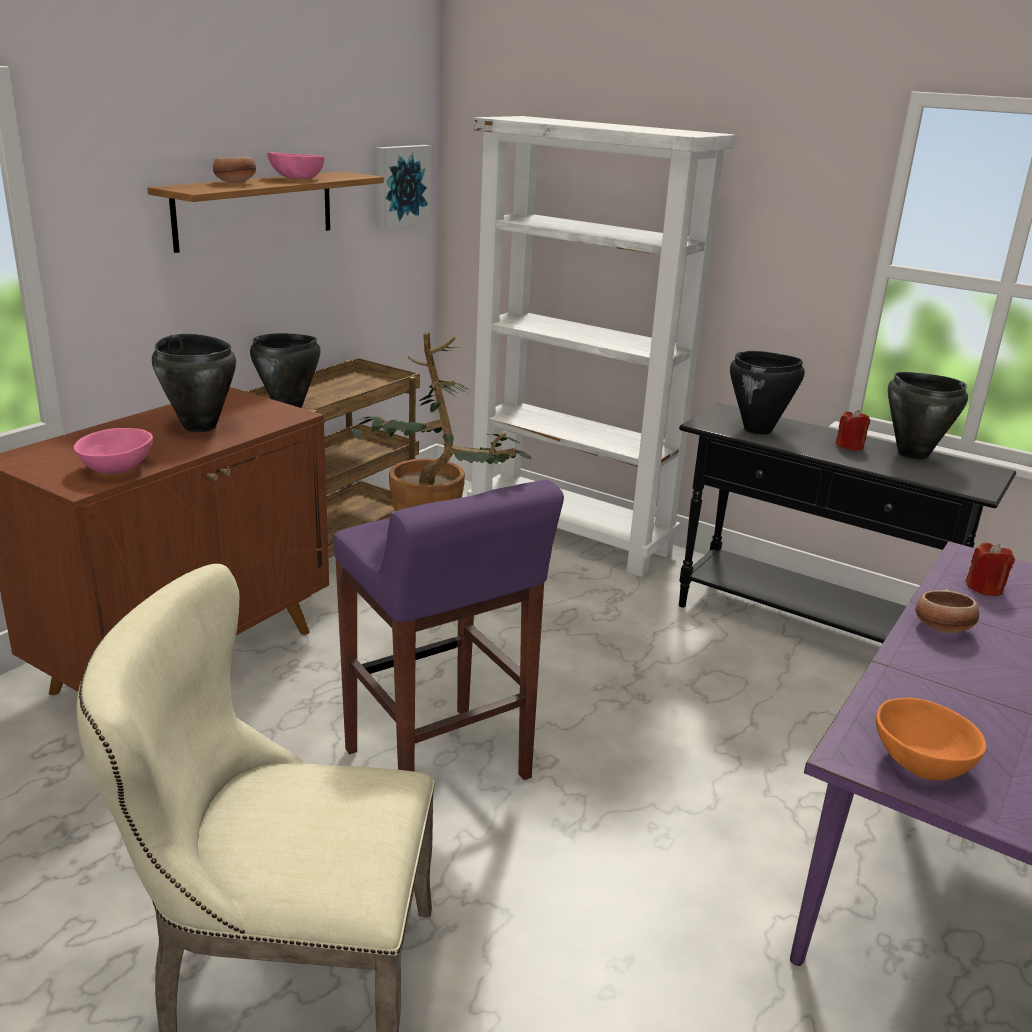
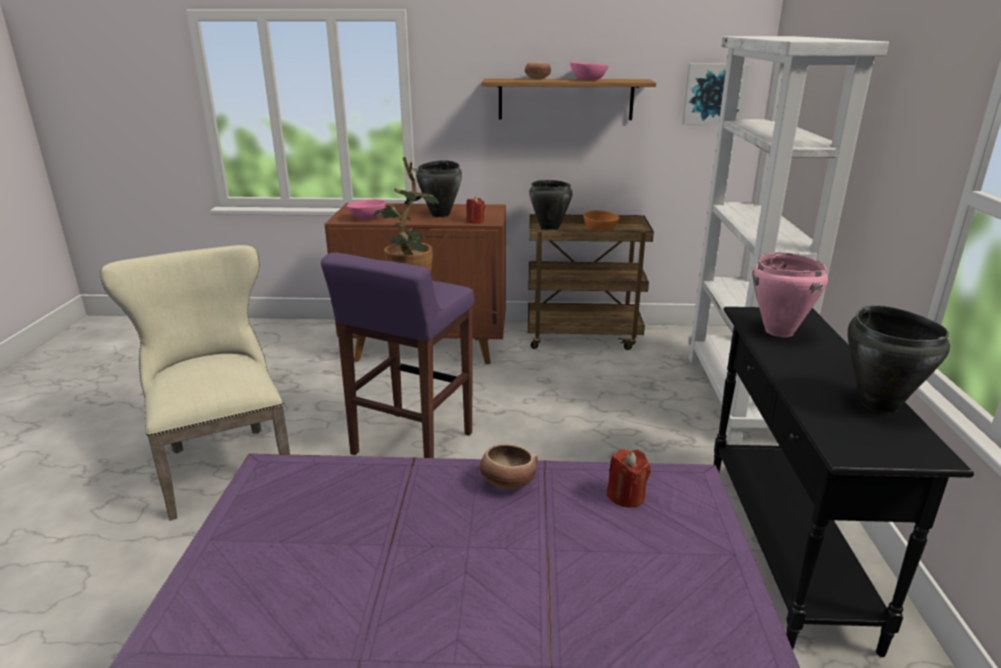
camera: 60 degrees right, 0 degrees up
(758, 430) = (778, 332): black cooking pot -> pink cooking pot
(850, 446) = (829, 373): red candle -> red candle (475, 221)
(920, 763) = (273, 497): orange bowl -> orange bowl (599, 230)

